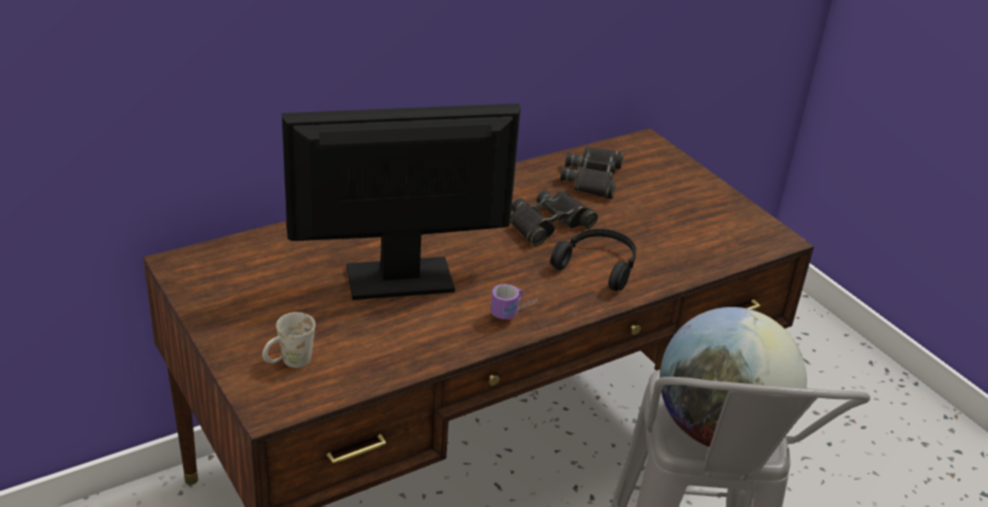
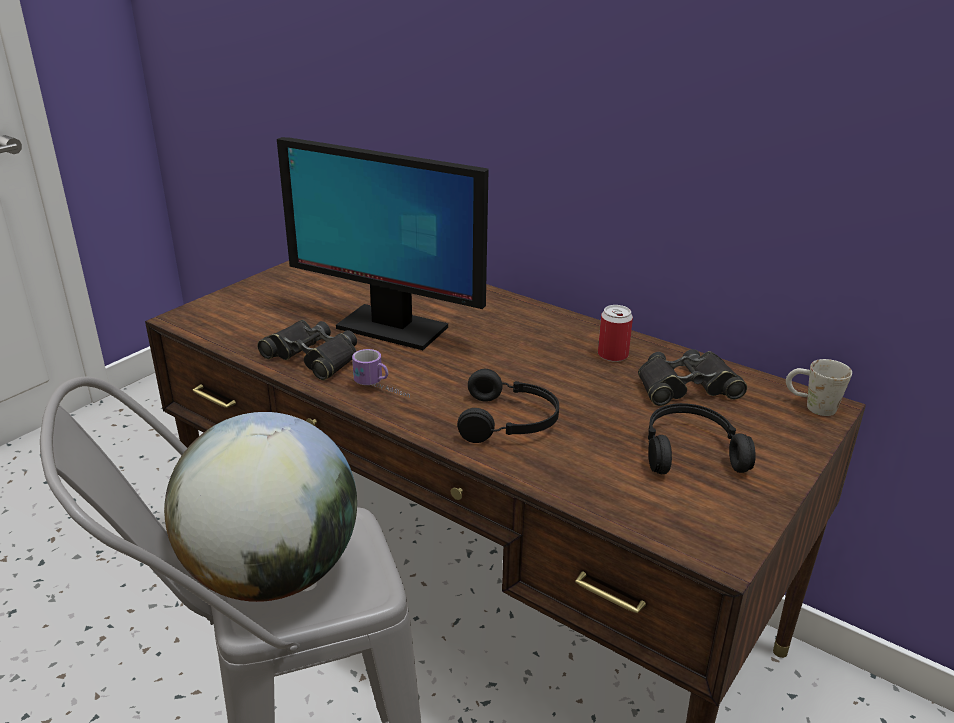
camera: 70 degrees right, 5 degrees down
(289, 363) = (243, 311): white mug -> white mug (811, 406)
(401, 279) = (391, 328): monitor -> monitor turned 150 degrees clockwise
(529, 190) = (612, 355): none -> can
(548, 224) = (559, 378): black binoculars -> black binoculars (313, 357)
(672, 208) = (690, 450): none -> black headphones

